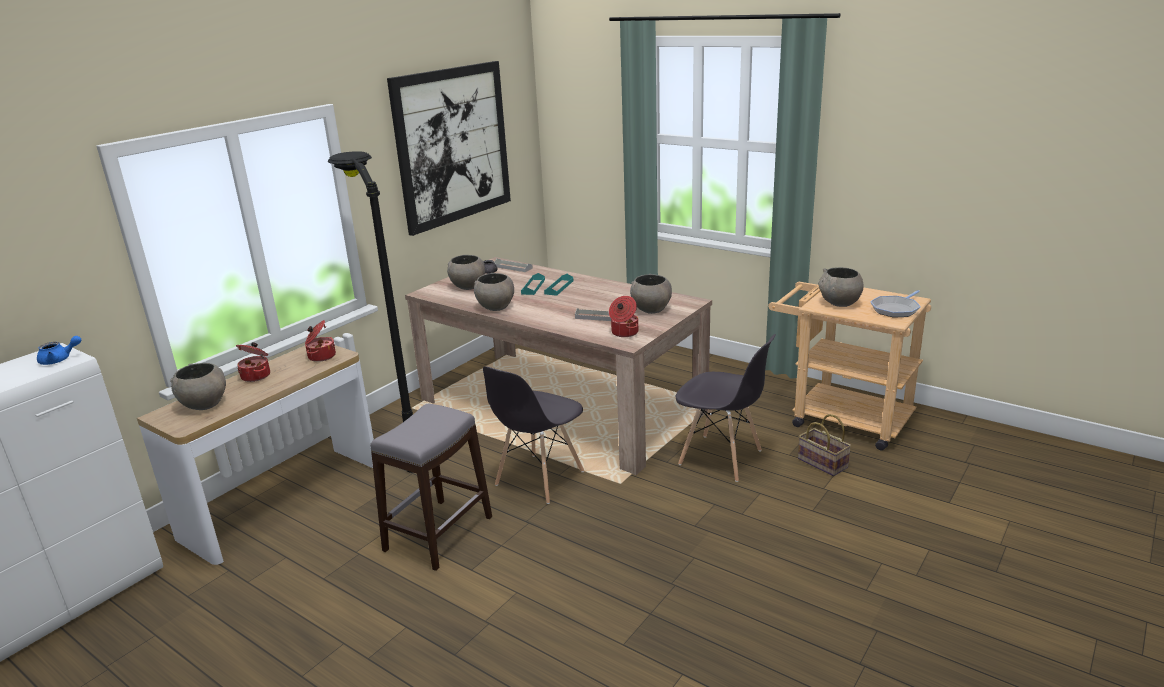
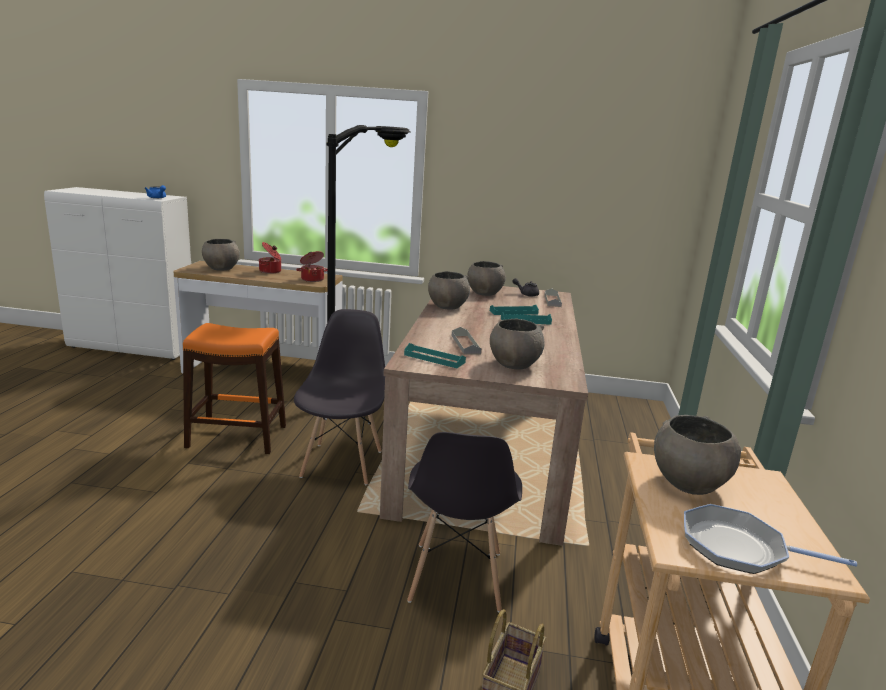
camera: 60 degrees right, 5 degrees down
(438, 533) = (237, 436): grey stool -> orange stool
(453, 145) = (562, 165): picture -> none
(539, 479) = (342, 463): grey chair -> grey chair turned 90 degrees clockwise
(624, 332) = (434, 359): cooking pot -> turquoise tray

